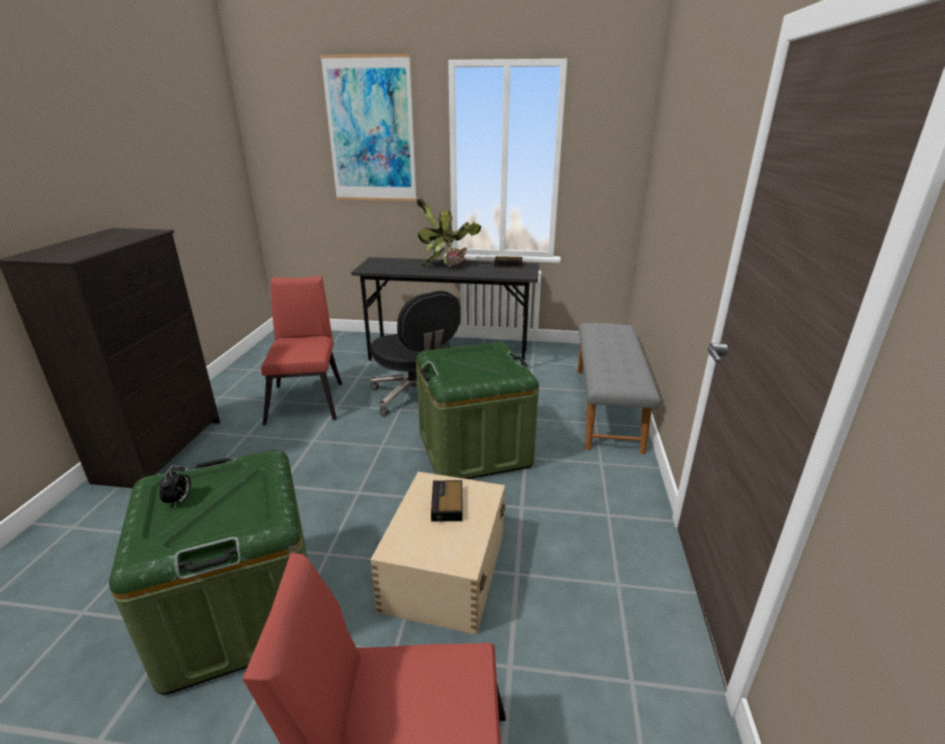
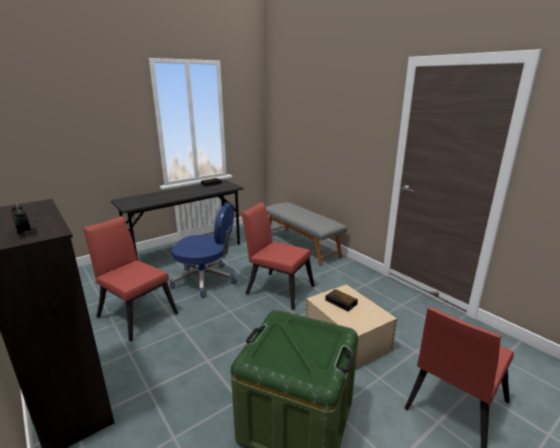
camera: 45 degrees left, 5 degrees down
(179, 500) = (281, 355): alarm clock -> alarm clock (24, 232)
(371, 131) = (94, 106): picture -> none
(416, 397) = (205, 280): black office chair -> blue office chair
(447, 264) = (176, 191): potted plant -> none
(474, 448) = (277, 288): green storage box -> red chair

